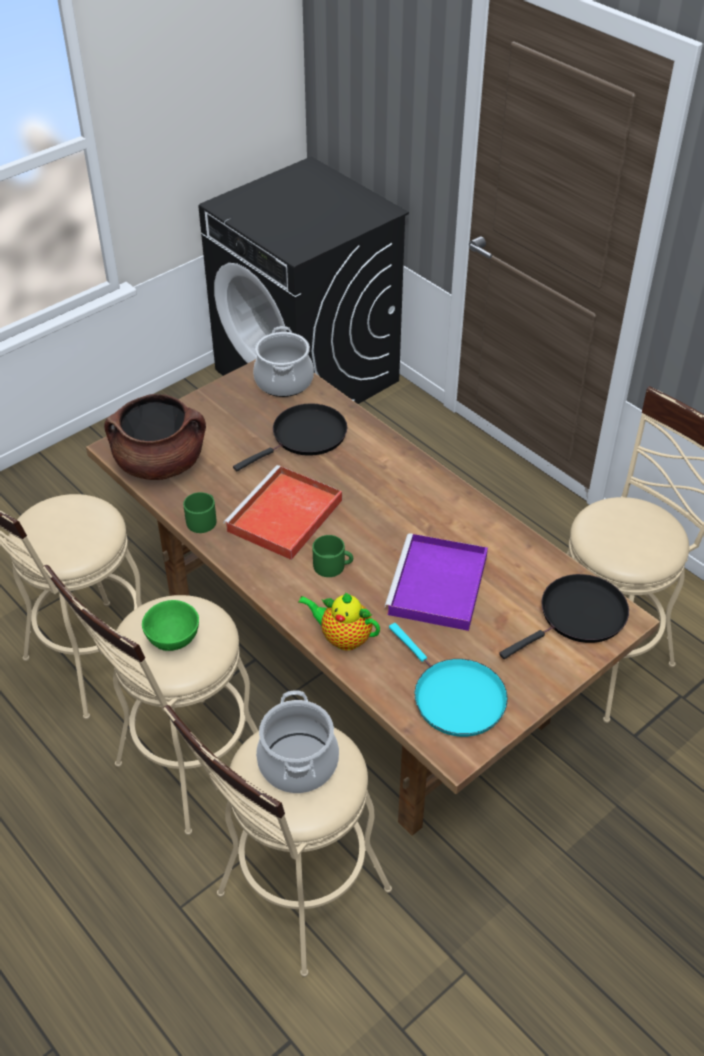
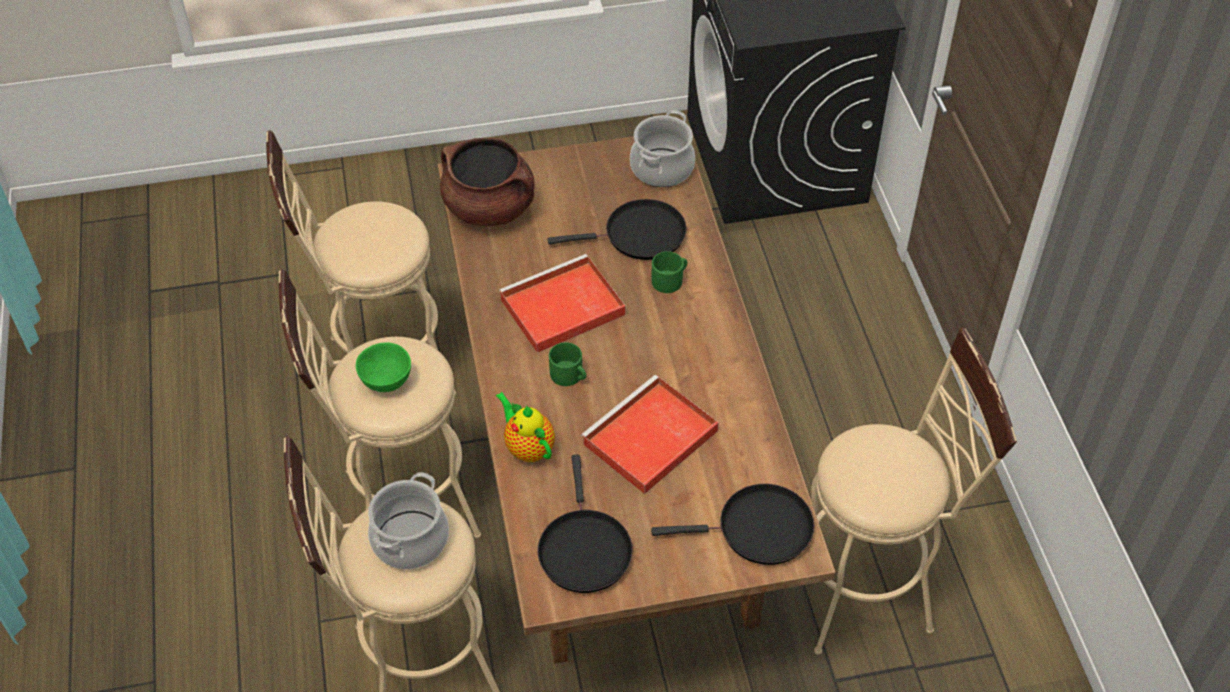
camera: 30 degrees right, 5 degrees up
(203, 519) = (488, 279): green mug -> green mug (670, 279)
(438, 587) = (649, 439): purple tray -> red tray
(454, 697) = (583, 548): turquoise frying pan -> black frying pan

